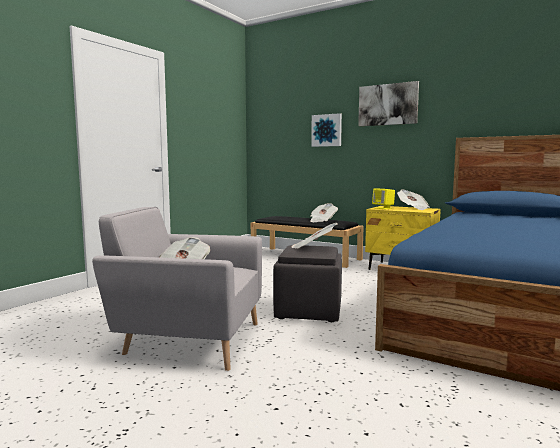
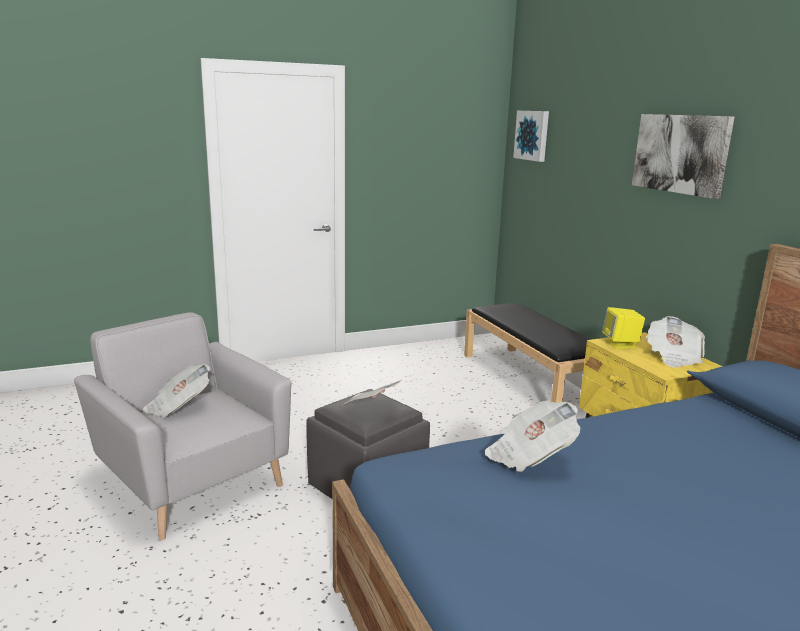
camera: 35 degrees right, 10 degrees up
(322, 221) = (553, 334): newspaper -> newspaper (529, 455)
(327, 130) = (593, 182): picture -> picture (532, 135)

